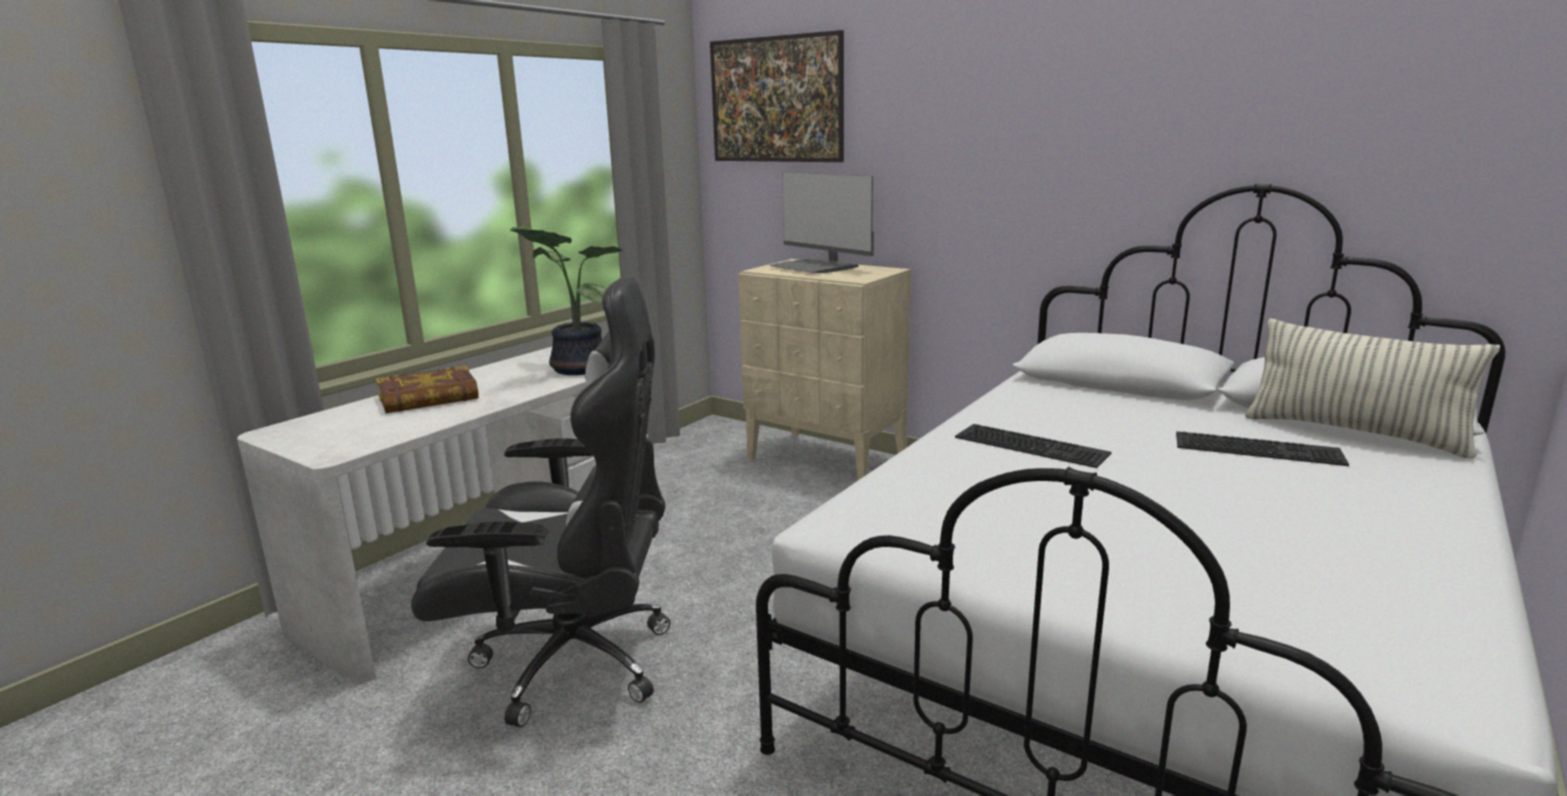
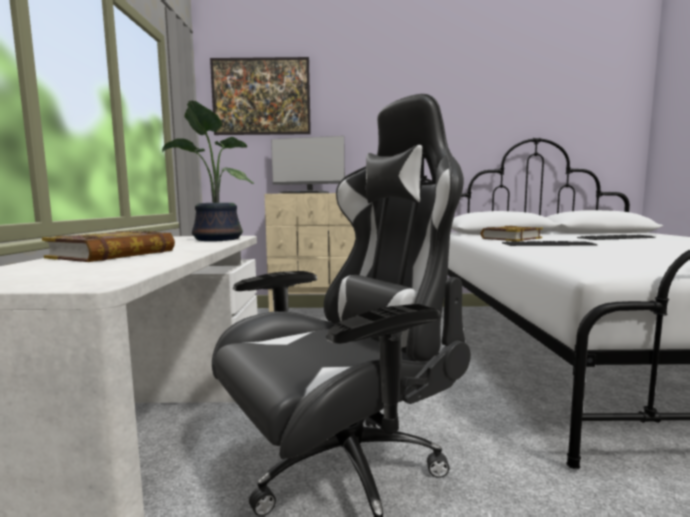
camera: 35 degrees left, 10 degrees down
(1048, 411) = (510, 238): none -> book
(1354, 433) = (621, 233): pillow -> none

